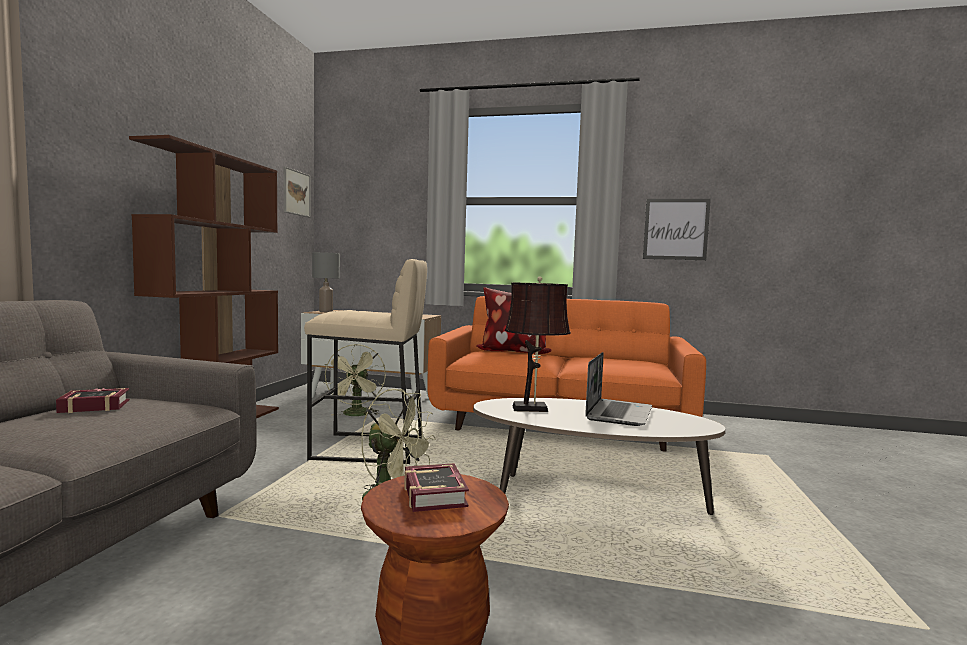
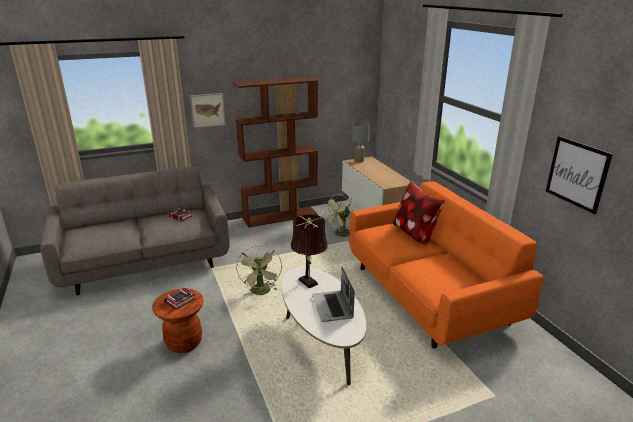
camera: 55 degrees right, 20 degrees up
(296, 193) = (359, 76): picture -> picture (208, 110)
(368, 449) = (303, 260): beige stool -> none
(618, 413) = (333, 307): laptop -> laptop turned 90 degrees clockwise

